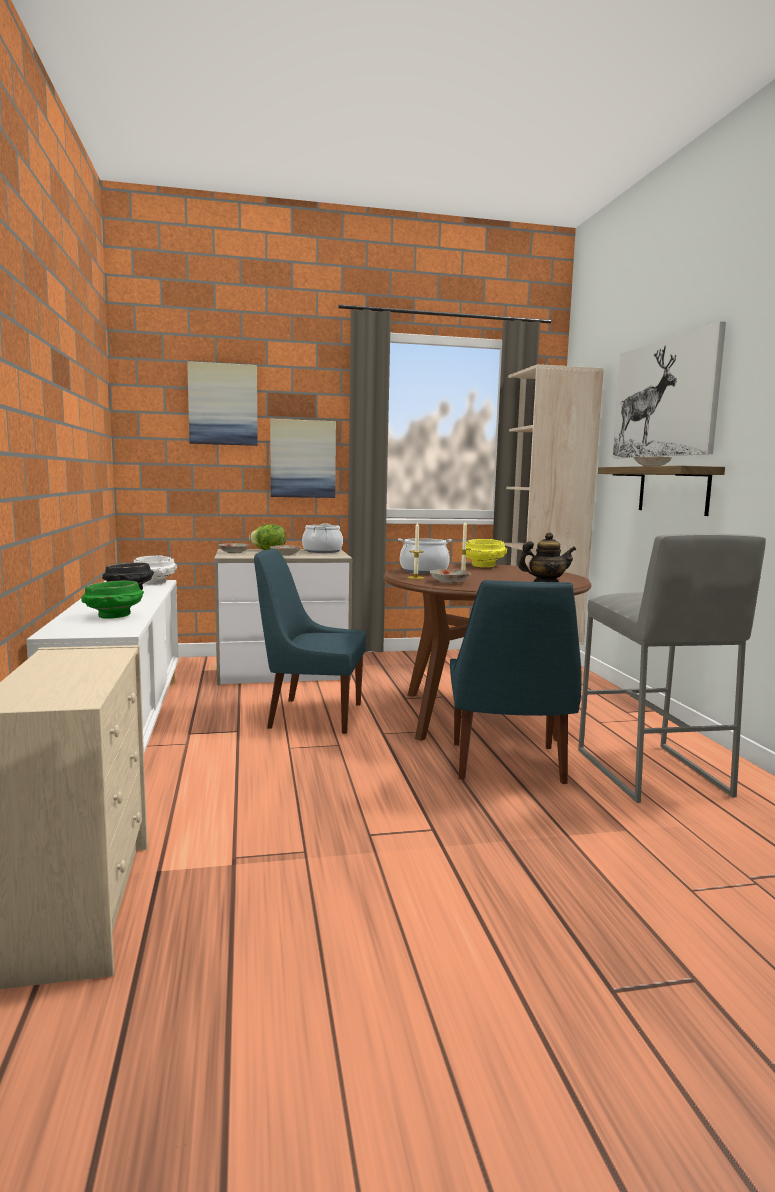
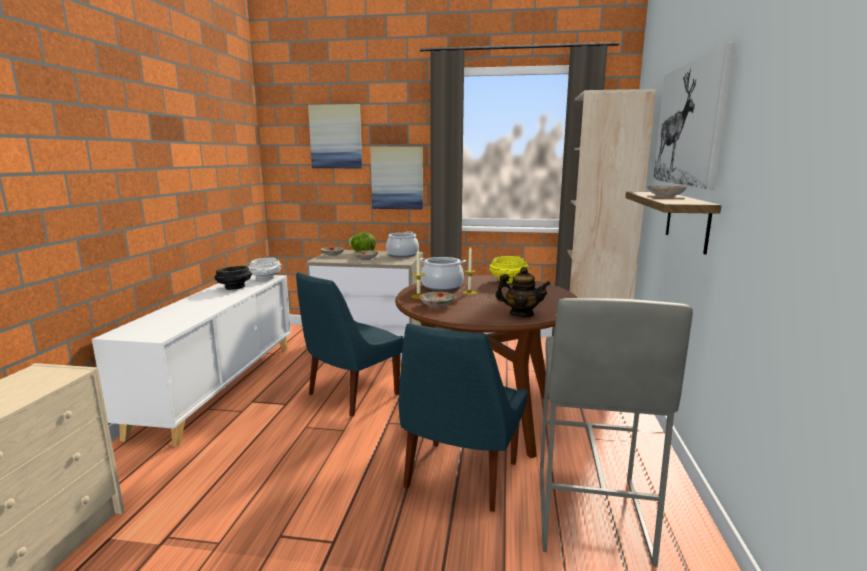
camera: 20 degrees right, 5 degrees up
(114, 616) = (181, 317): green bowl -> none
(311, 716) = (350, 395): blue chair -> blue chair turned 75 degrees counterclockwise

